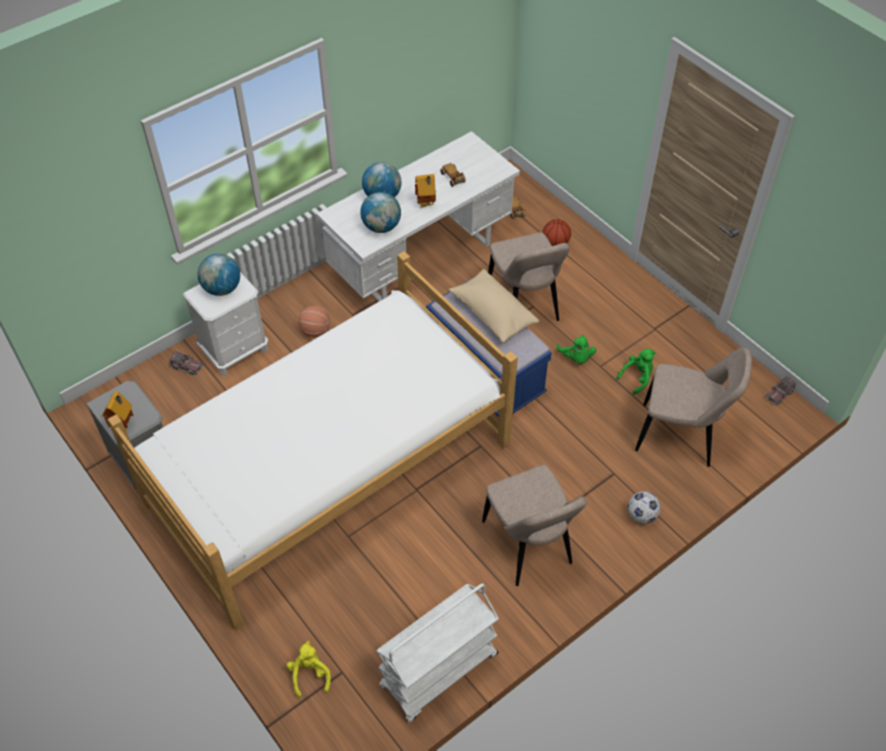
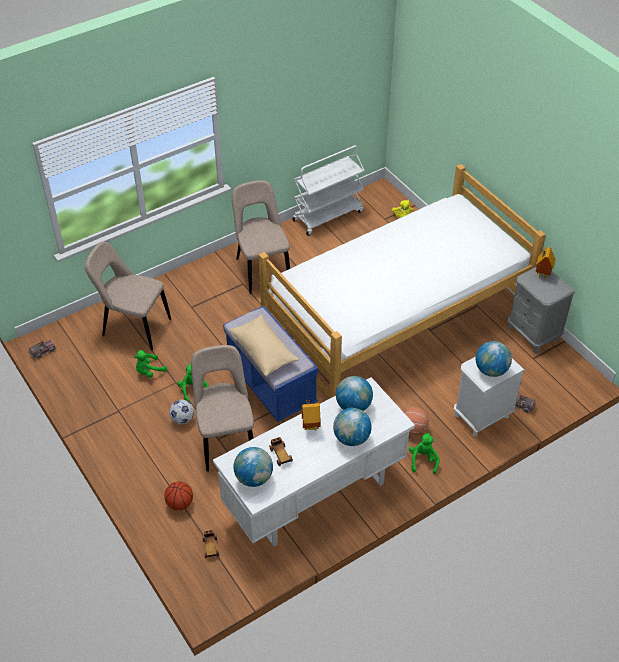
camera: 175 degrees left, 5 degrees down
(307, 299) = (423, 460): none -> green plush toy
(475, 158) = (254, 478): none -> globe
(641, 515) = (181, 281): football -> football (182, 419)

